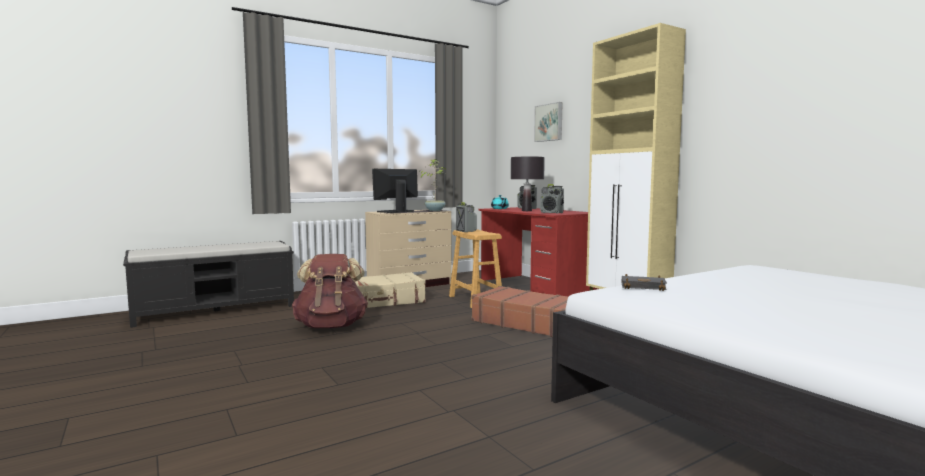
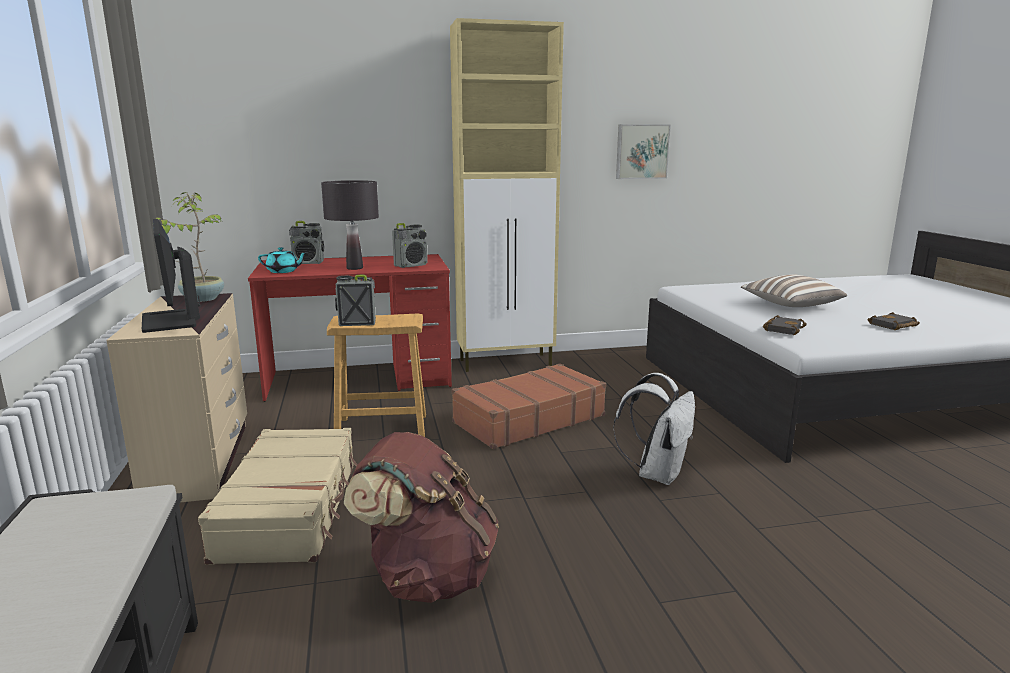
camera: 70 degrees left, 10 degrees up
(480, 359) = (657, 473): none -> white backpack
(549, 122) = (312, 118): picture -> picture (641, 151)
(771, 290) = (790, 305): none -> pillow
(773, 319) = (893, 326): none -> black book

